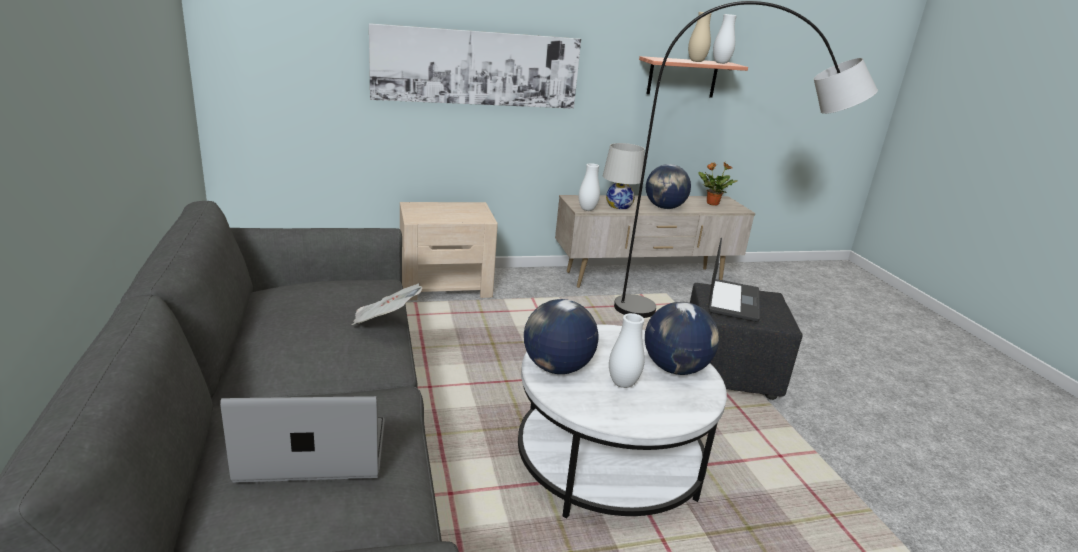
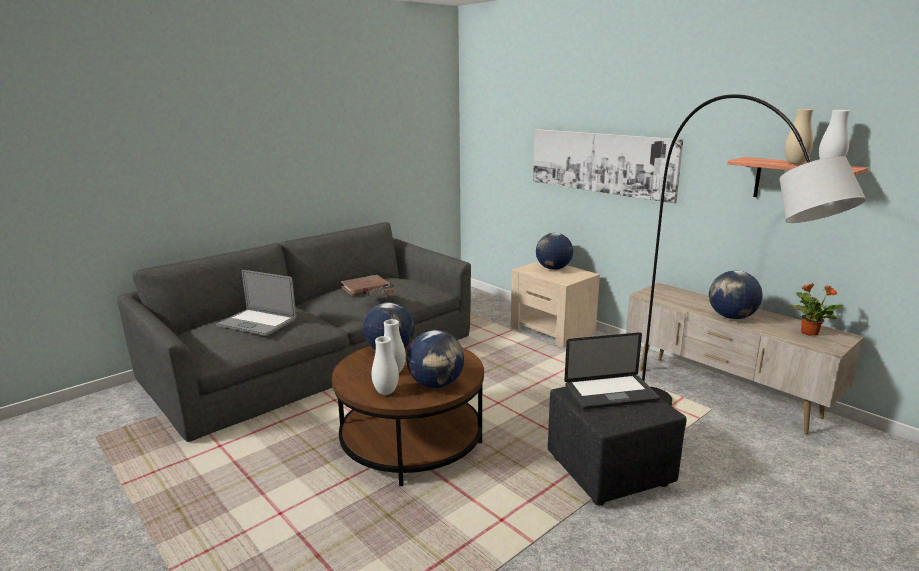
camera: 65 degrees right, 5 degrees down
(305, 318) = (365, 288): none -> brown book
(313, 451) = (257, 322): laptop -> laptop turned 150 degrees clockwise
(438, 210) = (553, 269): none -> globe
(587, 209) = (646, 296): white vase -> white vase (386, 392)
(608, 462) = (411, 441): white coffee table -> brown coffee table
(619, 206) = (687, 302): white table lamp -> none

